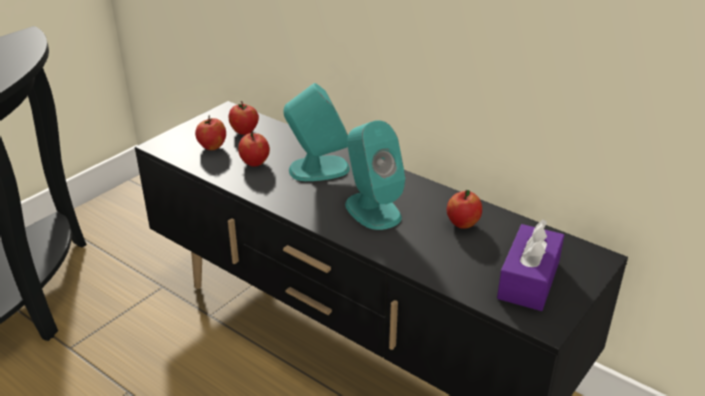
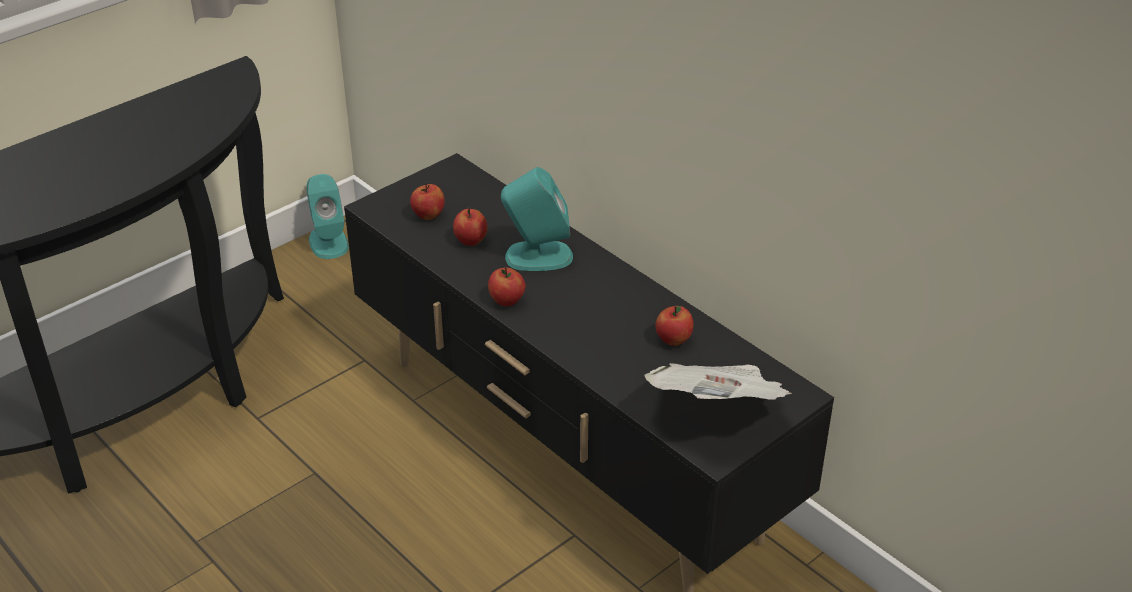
camera: 10 degrees right, 5 degrees up
(244, 131) = (467, 198): apple -> apple (507, 301)
(372, 210) = (582, 313): turquoise speaker -> turquoise speaker (328, 242)
(528, 280) = (717, 409): purple tissue box -> newspaper

